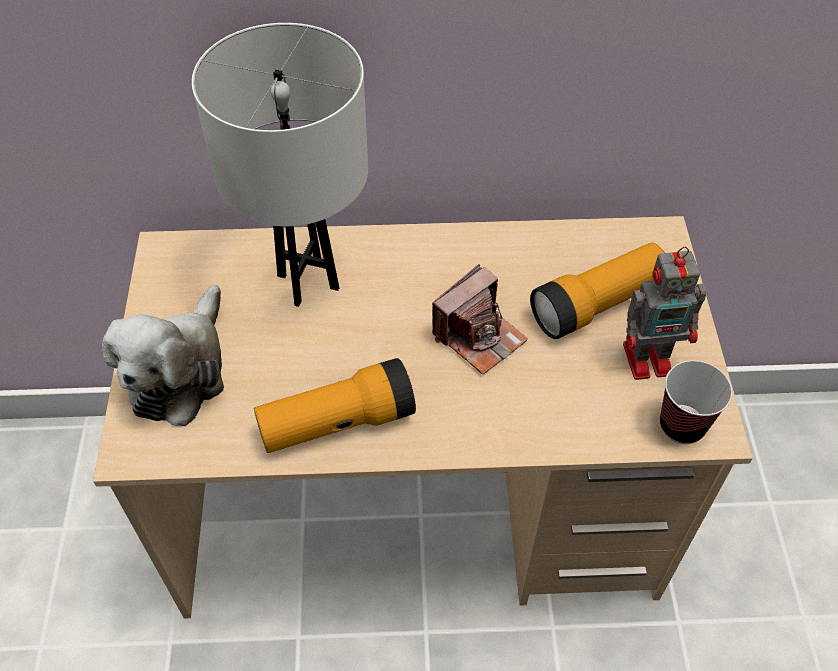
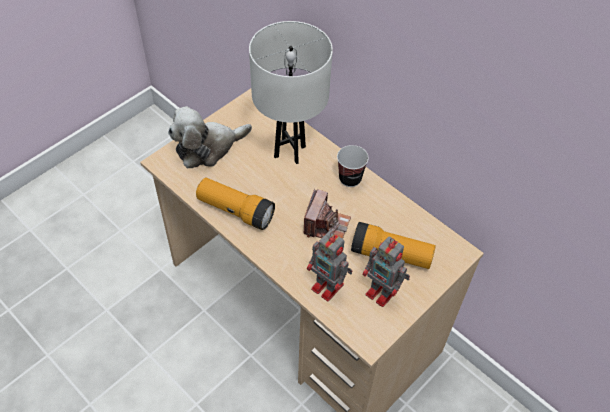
camera: 45 degrees right, 0 degrees up
(479, 336) = (326, 225): camera -> camera turned 75 degrees counterclockwise
(584, 411) = (328, 287): none -> toy robot
(682, 426) = (359, 328): cup -> cup (350, 179)

